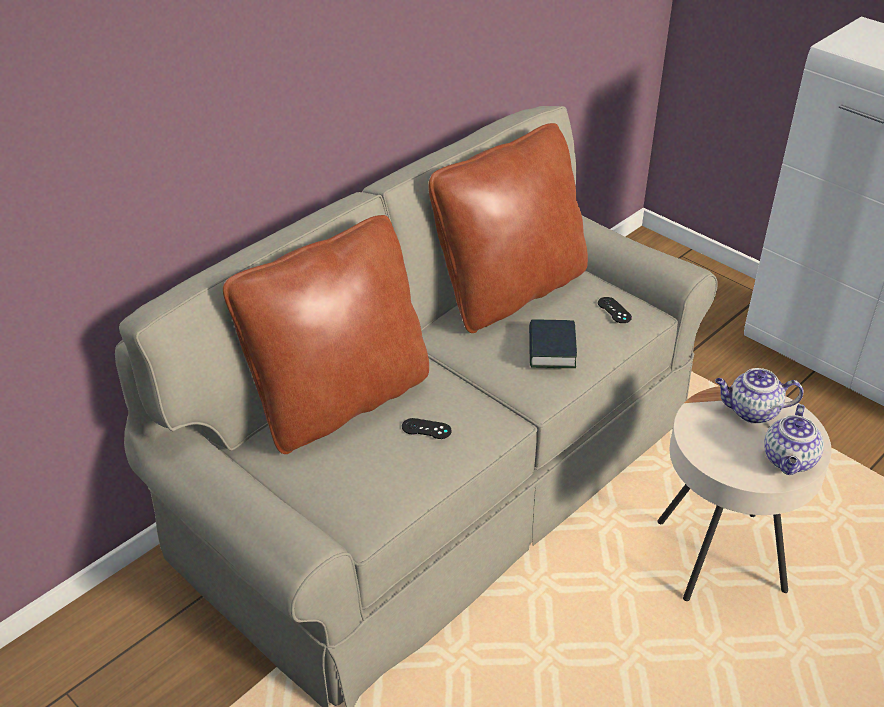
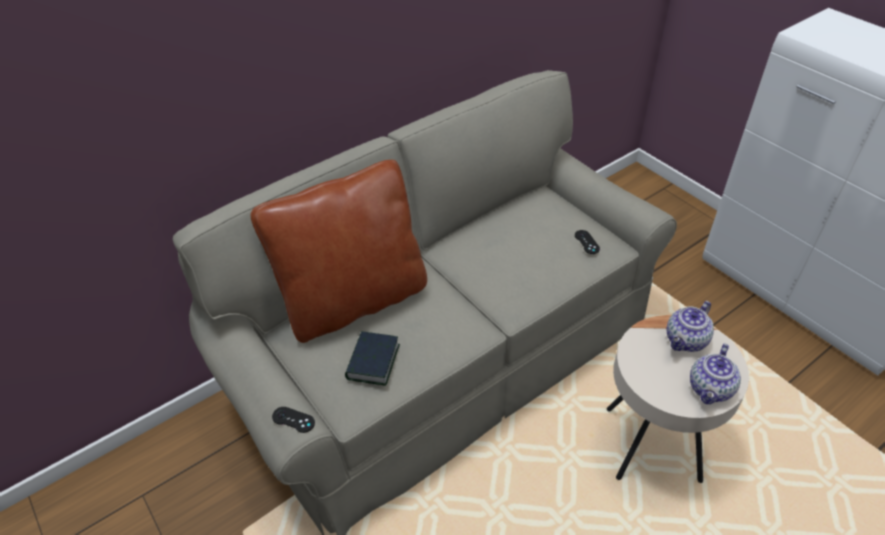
camera: 10 degrees right, 5 degrees up
(426, 429) = (416, 332): black game controller -> black game controller (293, 419)
(509, 291) = (506, 219): brown pillow -> none
(551, 349) = (529, 272): book -> book (373, 362)
(751, 412) = (685, 341): teapot -> teapot turned 60 degrees counterclockwise

